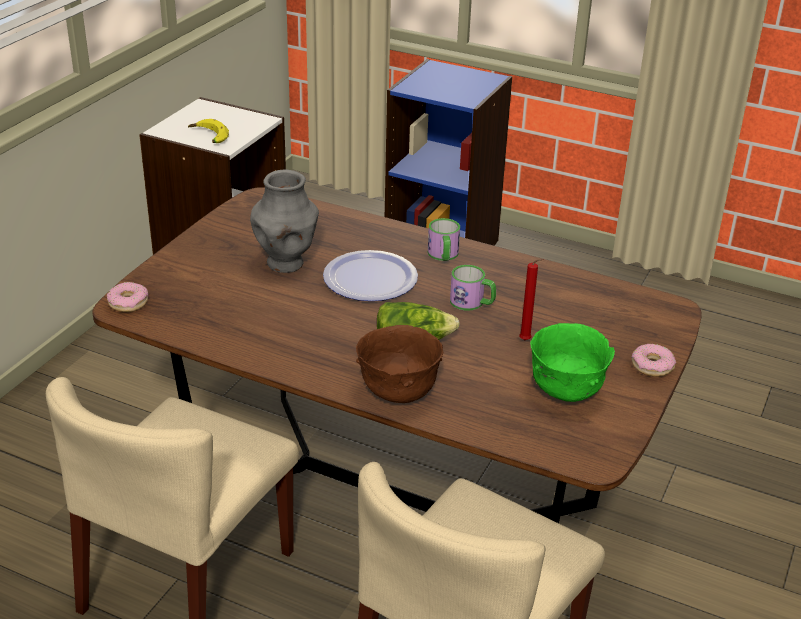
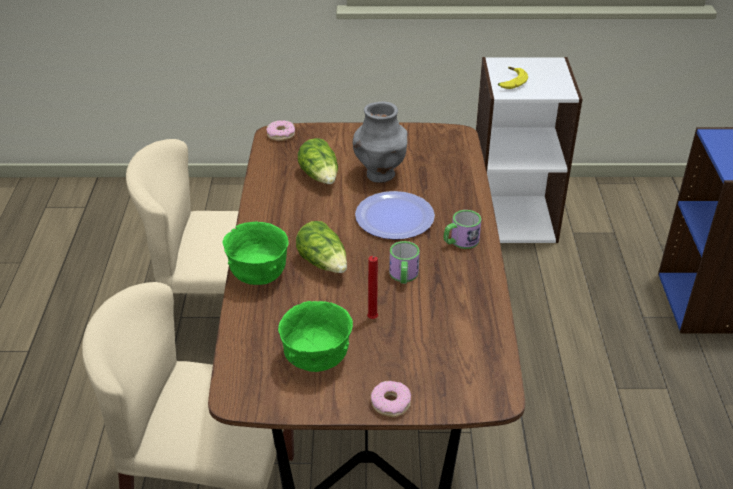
camera: 65 degrees right, 5 degrees up
(249, 301) = (320, 176): none -> lettuce
(398, 393) = (258, 275): brown bowl -> green bowl

